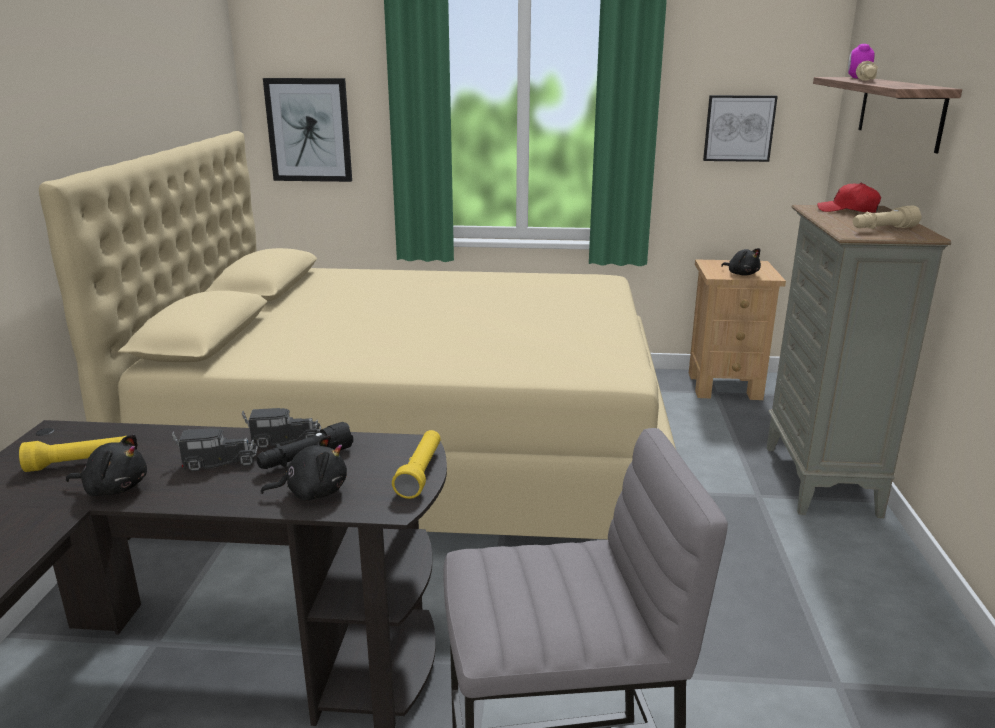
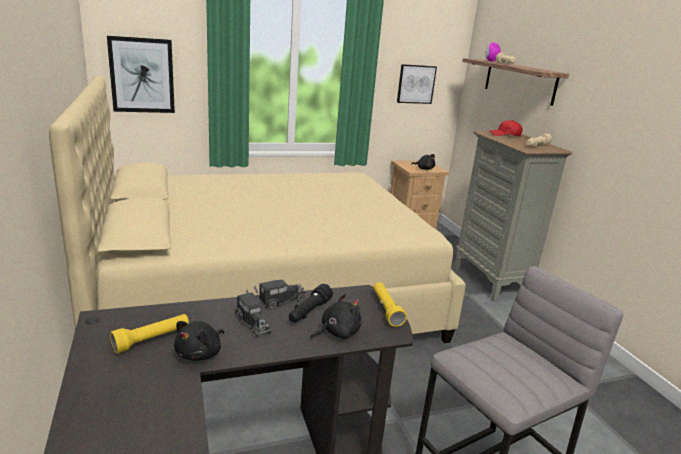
camera: 25 degrees left, 0 degrees up
(114, 488) = (200, 353): black plush toy -> black plush toy turned 135 degrees clockwise
(216, 462) = (252, 323): toy truck -> toy truck turned 90 degrees clockwise

